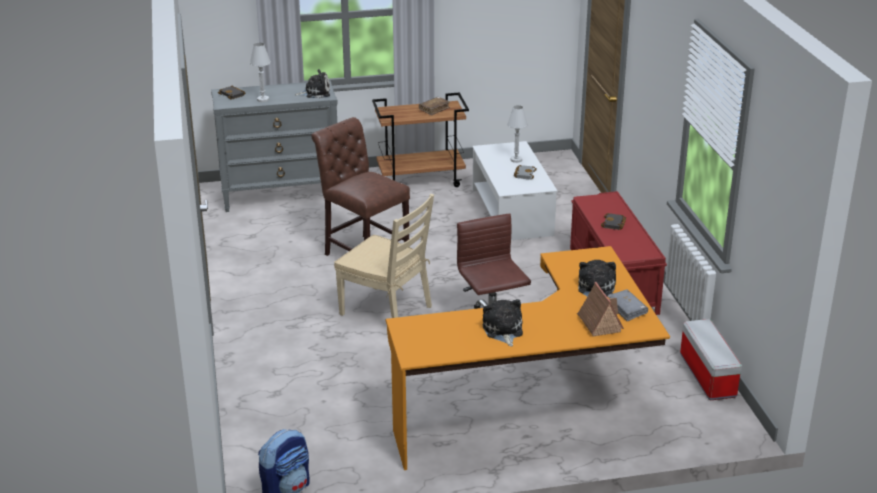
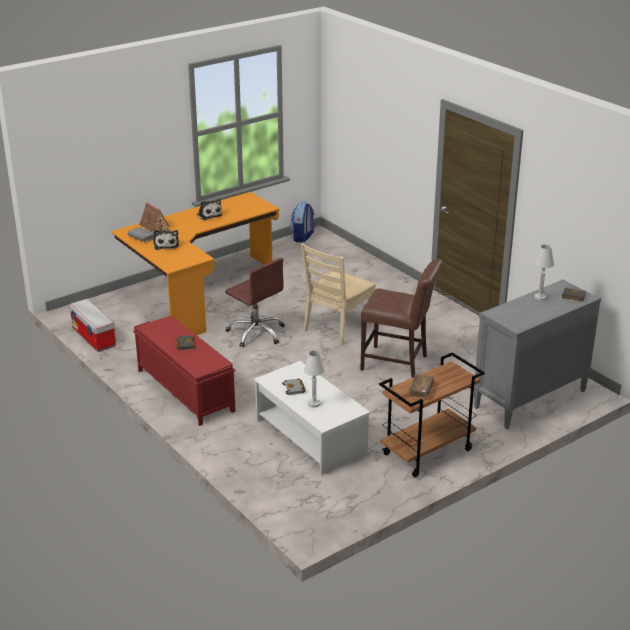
camera: 155 degrees right, 0 degrees up
(315, 93) = (507, 315): plush toy -> none
(386, 310) = (337, 327): beige chair -> beige chair turned 60 degrees counterclockwise

